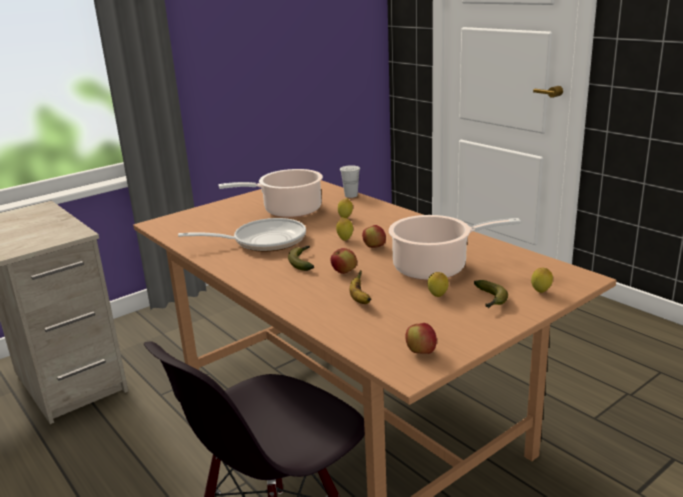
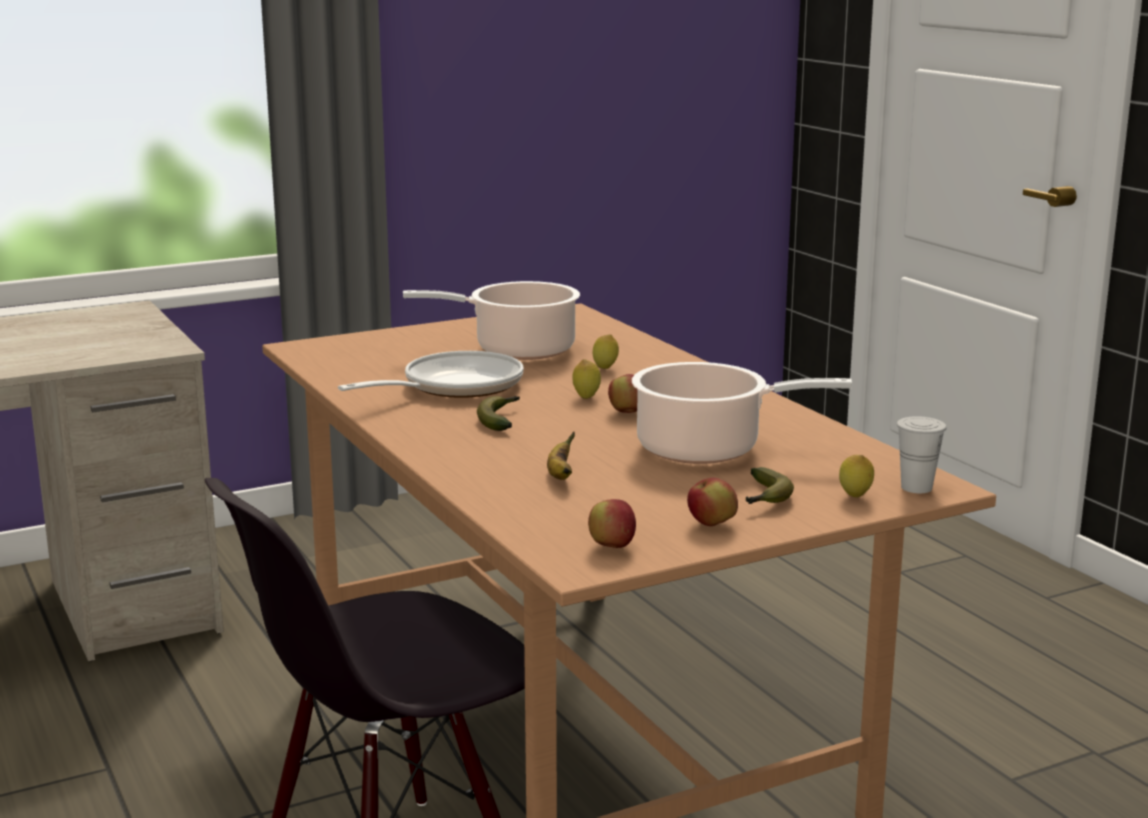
camera: 10 degrees right, 5 degrees down
(263, 241) = (454, 387): frying pan -> frying pan turned 45 degrees counterclockwise
(344, 272) = (558, 439): apple -> apple (712, 524)
(351, 195) = (635, 338): white cup -> white cup (916, 487)
(437, 297) = (685, 485): lemon -> none

